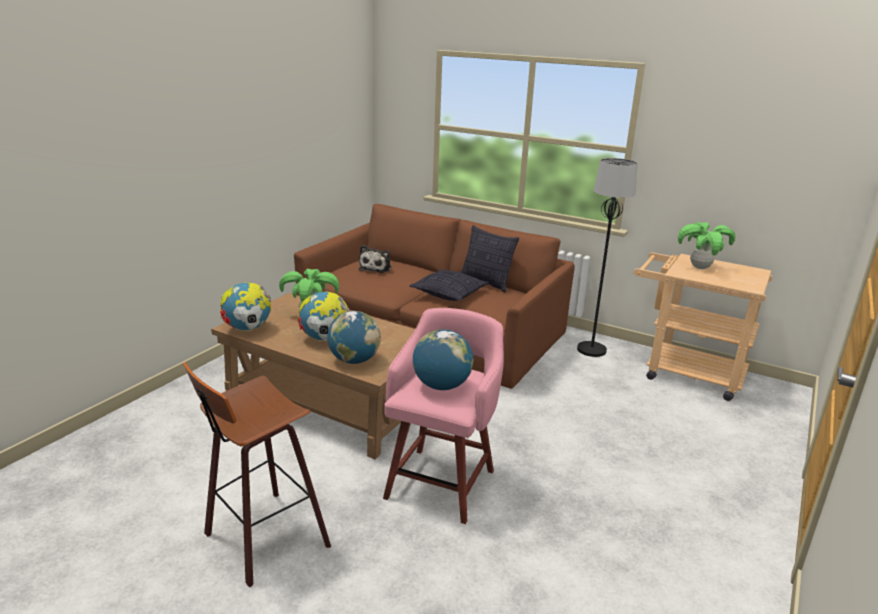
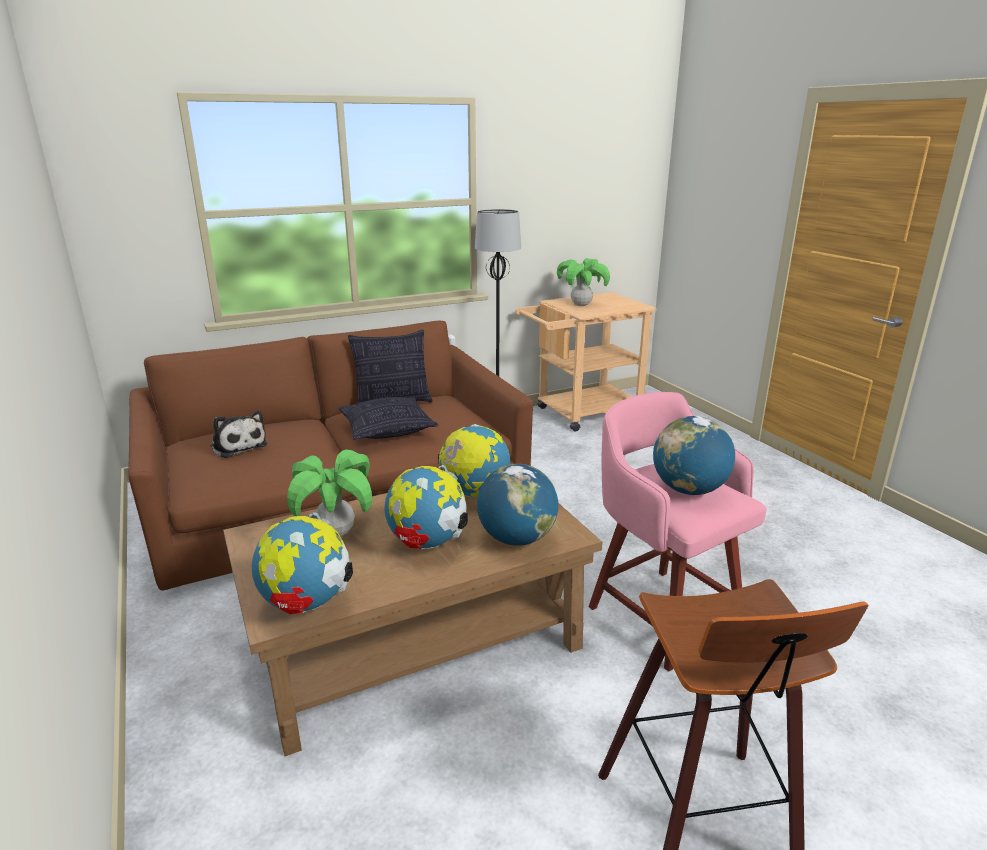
camera: 55 degrees left, 0 degrees up
(391, 336) = (474, 493): none -> globe

